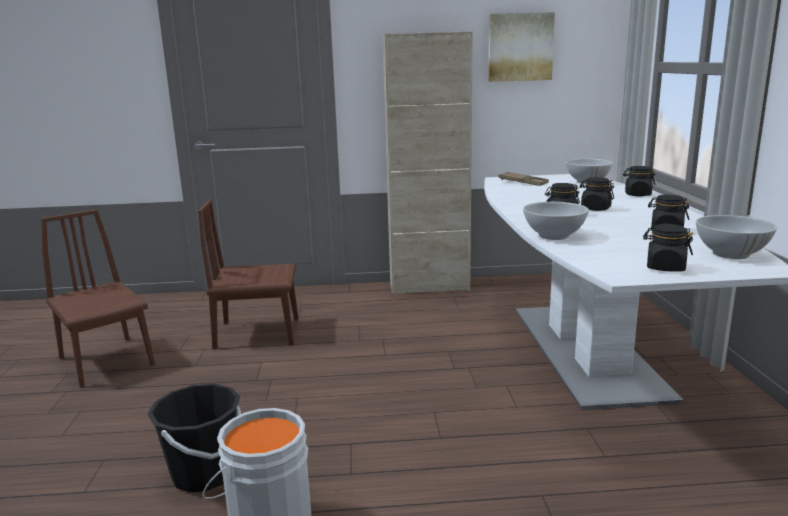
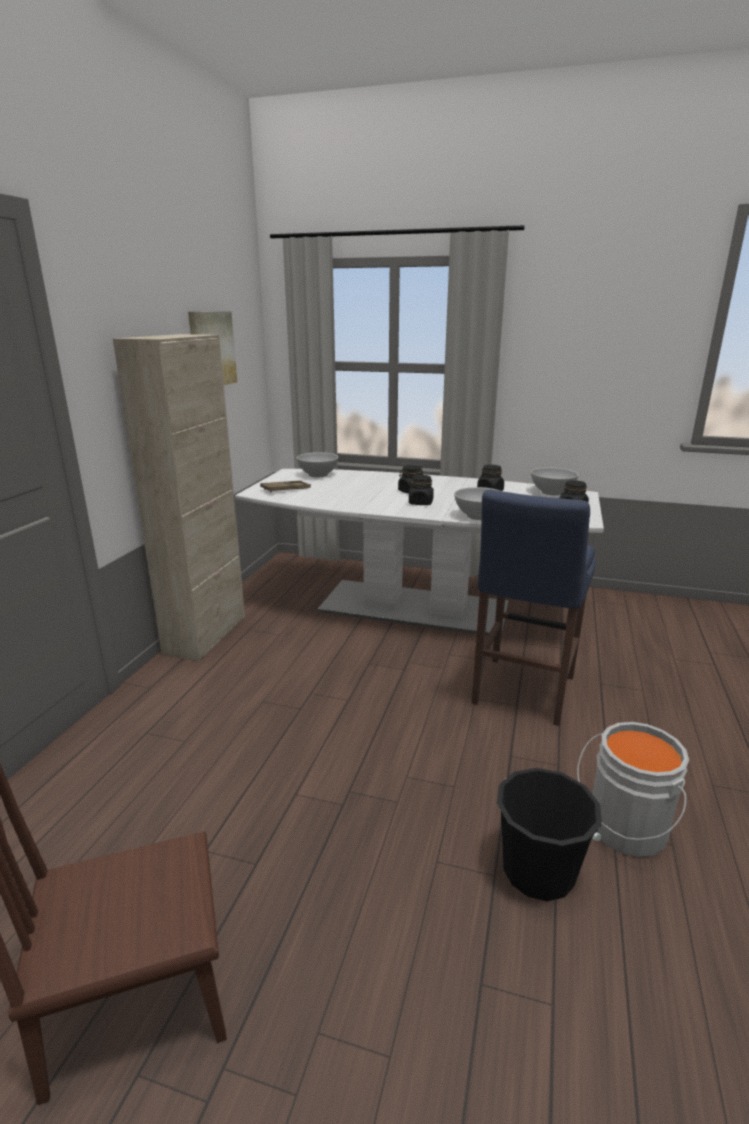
camera: 70 degrees left, 5 degrees up
(257, 333) = (203, 786): brown chair -> none
(467, 437) = (521, 693): none -> blue stool
(637, 194) = (382, 474): black jar -> none

